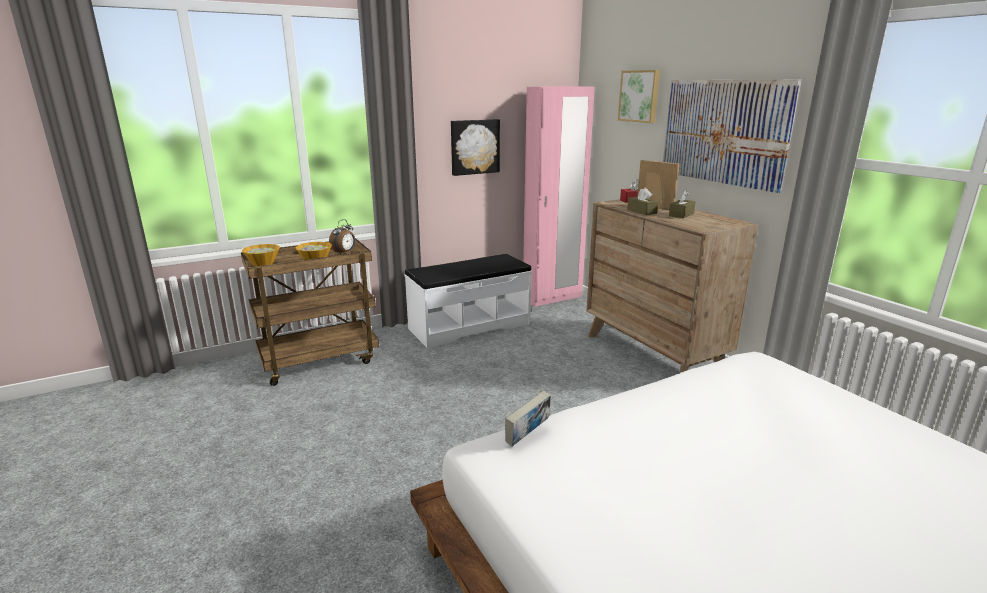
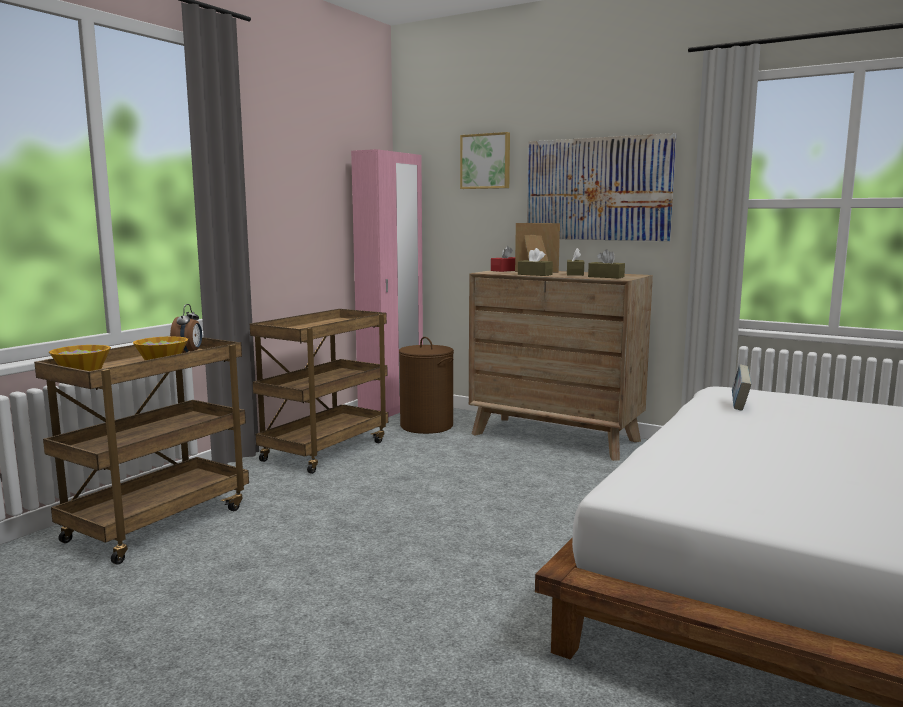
camera: 30 degrees left, 10 degrees down
(469, 326) = (325, 450): white bench -> brown cart
(474, 147) = (301, 220): picture -> none
(527, 437) = (647, 470): book -> book (739, 405)
(562, 319) = (427, 426): none -> brown laundry basket
(698, 223) = (606, 277): none -> brown tissue box

